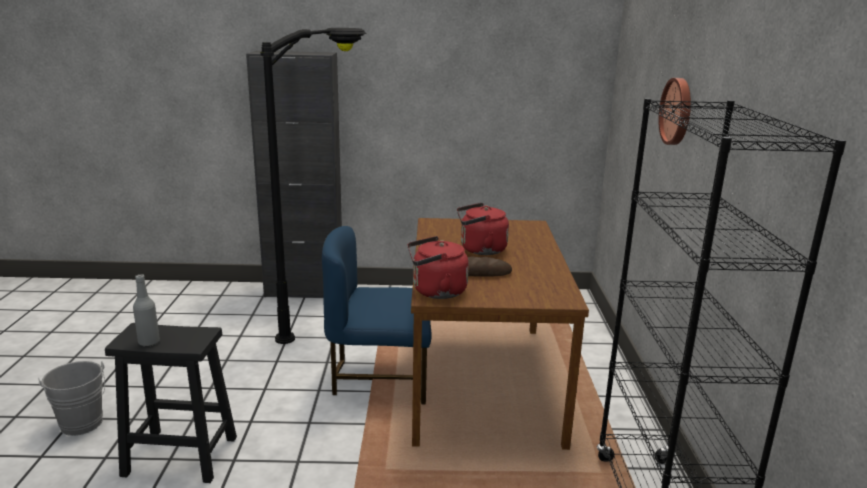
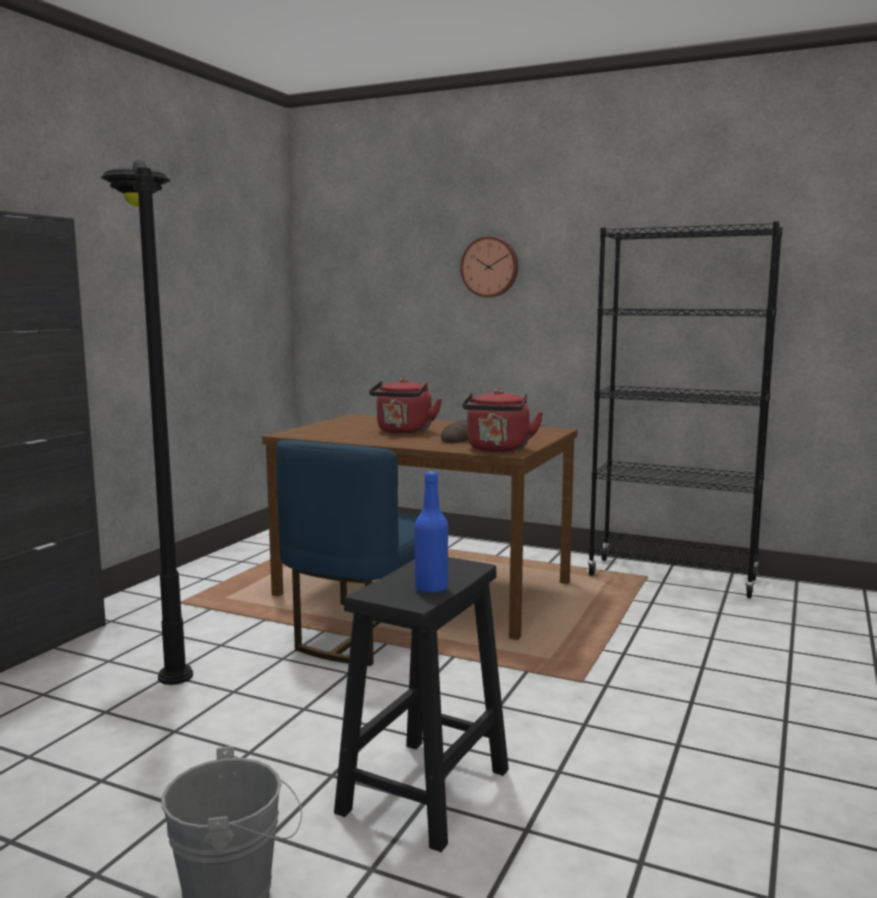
camera: 65 degrees left, 10 degrees down
(149, 342) = (431, 588): grey bottle -> blue bottle

